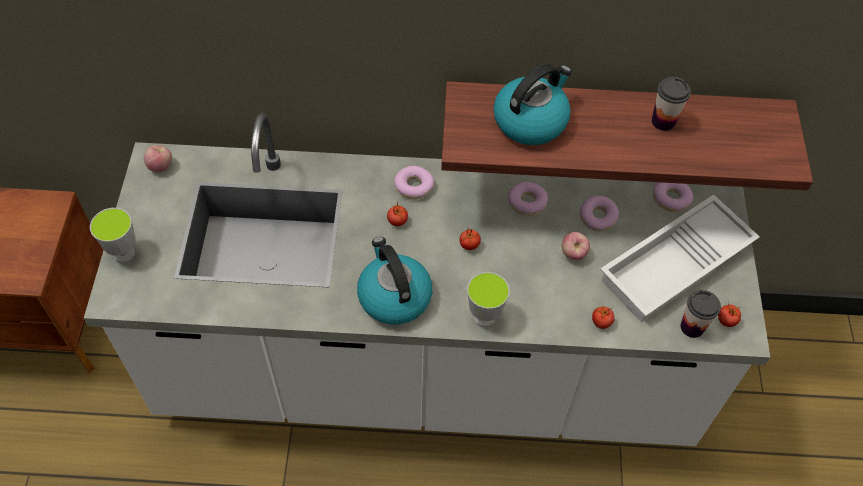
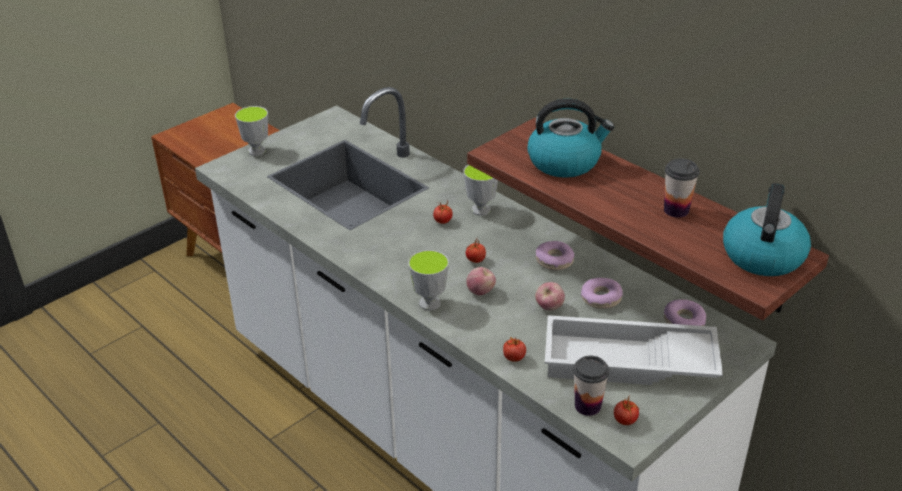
camera: 45 degrees right, 20 degrees down
(160, 166) = (334, 122): apple -> apple (481, 291)
(393, 296) = (383, 257): kettle -> kettle (762, 255)
(413, 187) = (481, 210): donut -> cup

